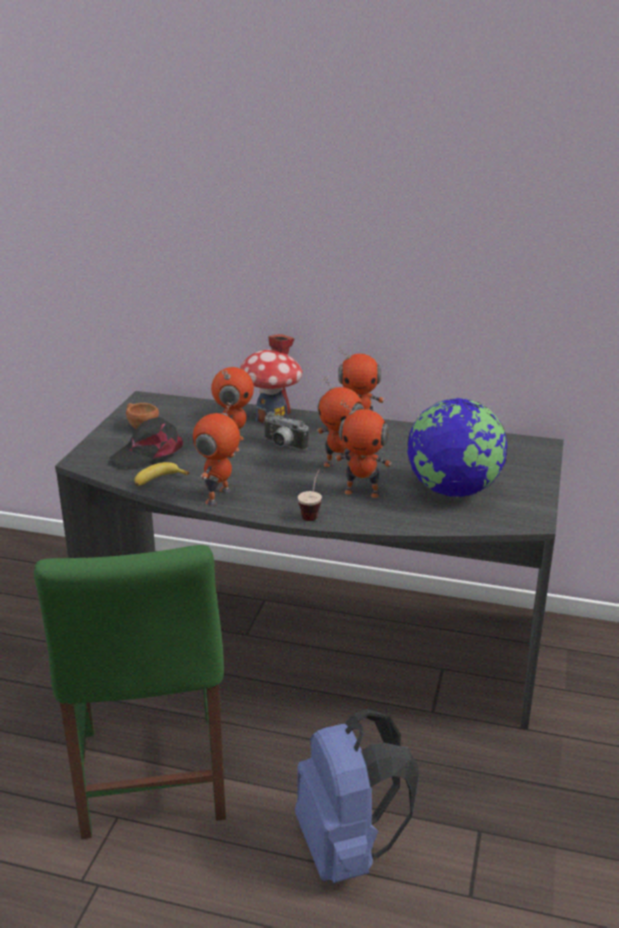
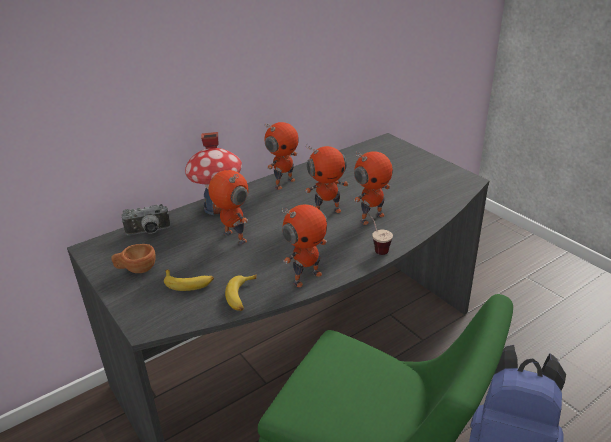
camera: 50 degrees left, 5 degrees up
(149, 453) = (188, 283): black cap -> banana
(219, 497) = (306, 277): toy robot -> toy robot turned 105 degrees counterclockwise
(282, 446) = (266, 220): camera -> camera (148, 232)
(454, 491) = (407, 187): globe -> none

